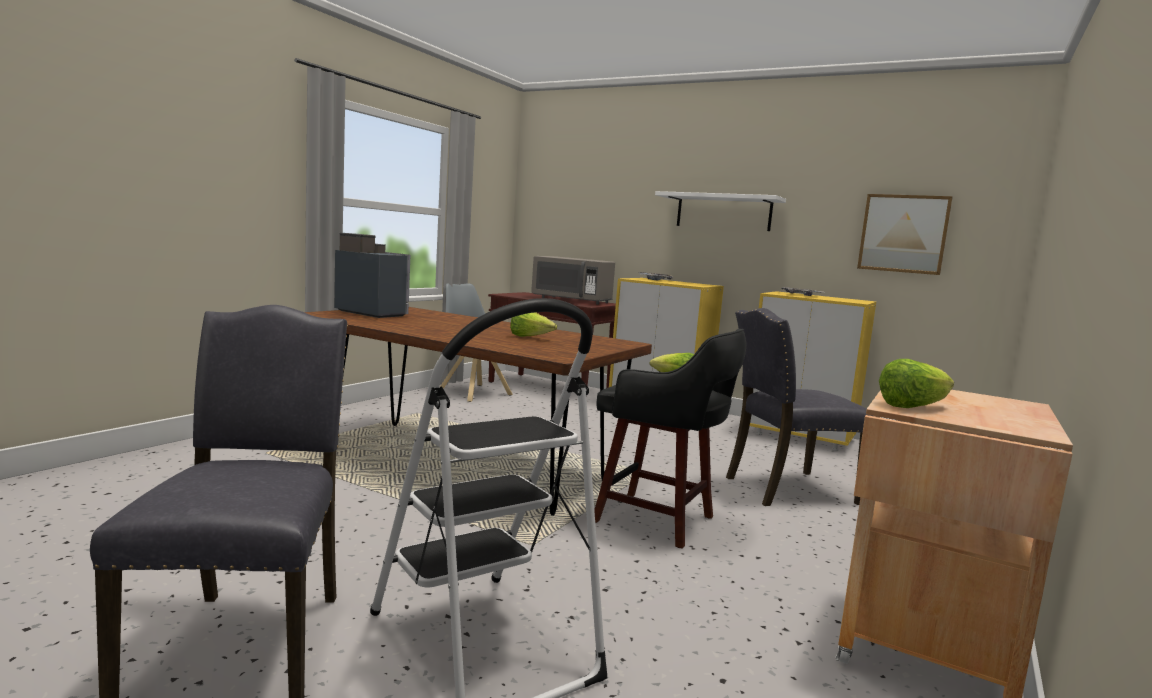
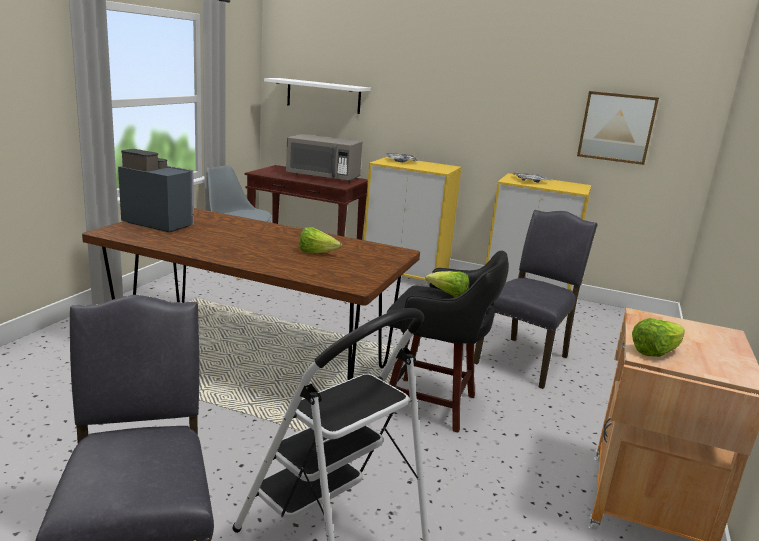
camera: 10 degrees left, 10 degrees up
(723, 212) = (462, 99): white shelf -> white shelf (323, 96)
(786, 489) = (525, 359): grey chair -> grey chair turned 150 degrees clockwise

